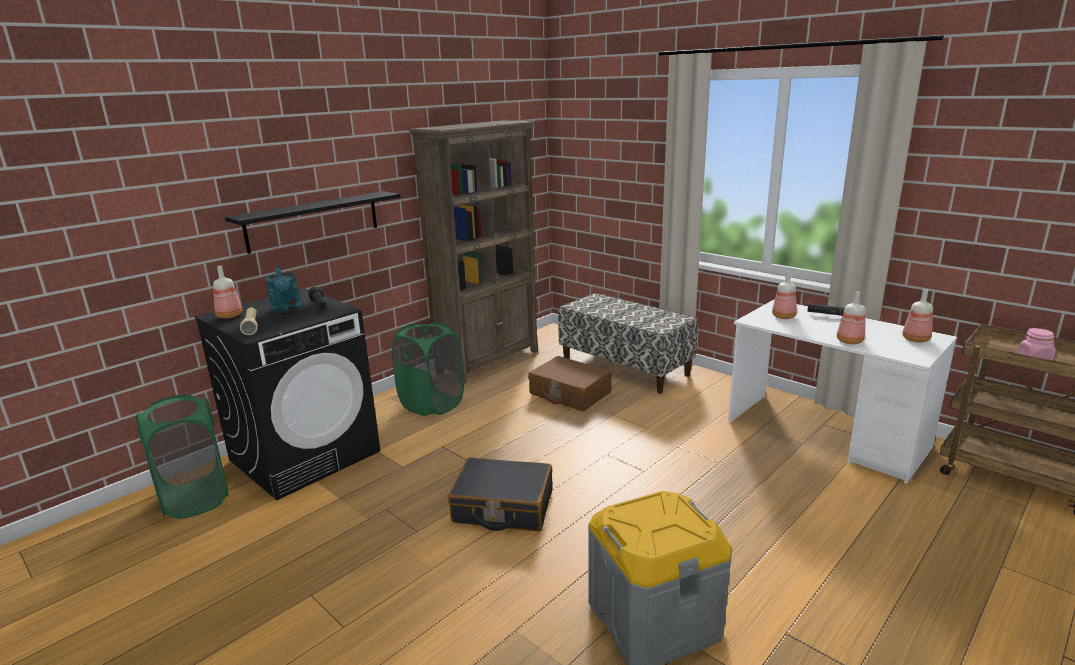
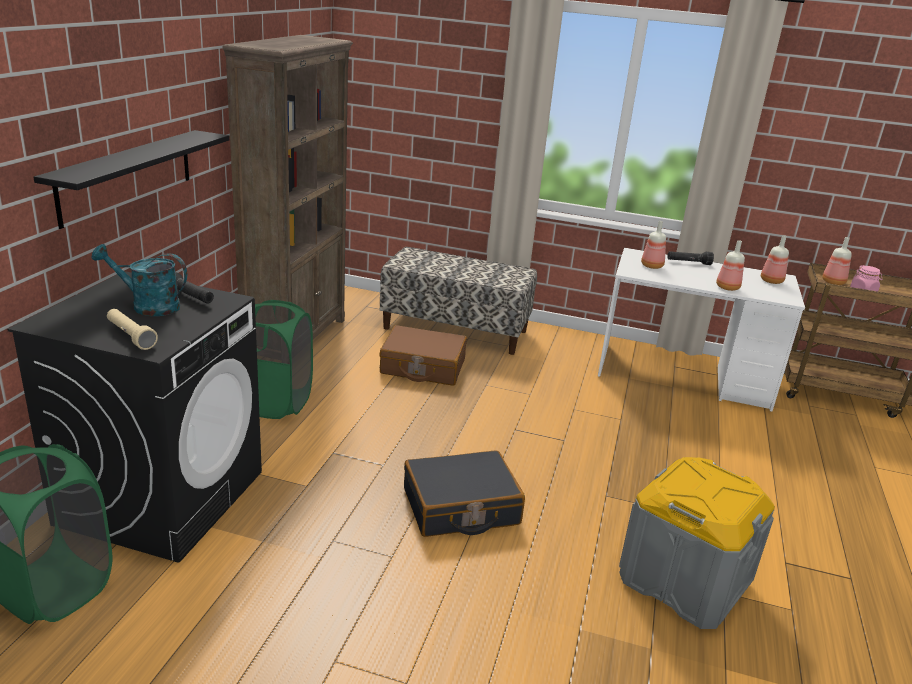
camera: 30 degrees left, 5 degrees up
(229, 316) = (70, 324): bottle -> bottle (834, 283)
(287, 310) = (148, 306): turquoise watering can -> turquoise watering can turned 150 degrees clockwise

